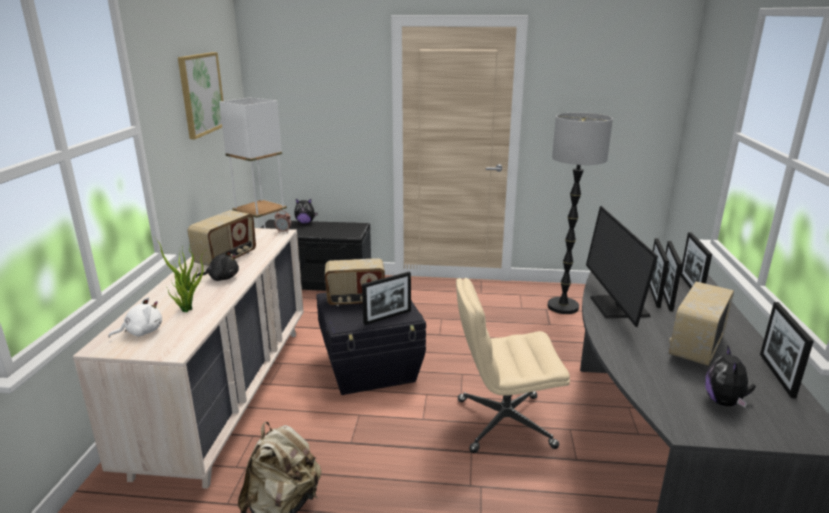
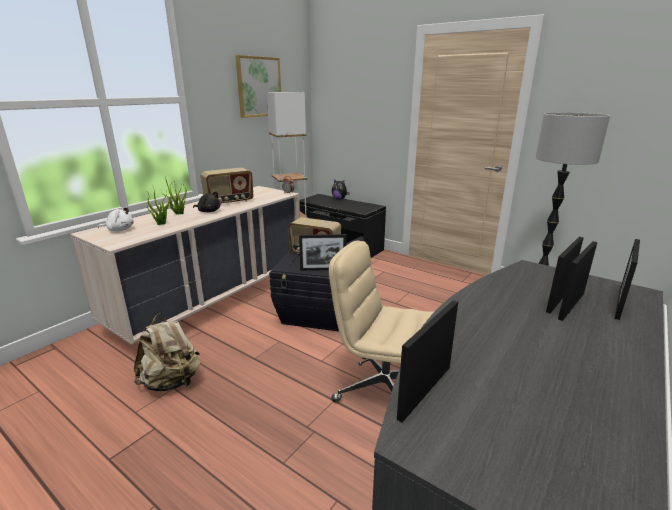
camera: 30 degrees right, 0 degrees up
(617, 306) = (497, 300): monitor -> none
(695, 347) = (543, 362): radio -> none
(724, 402) = (505, 433): plush toy -> none
(776, 375) = (632, 432): picture frame -> picture frame (425, 391)

